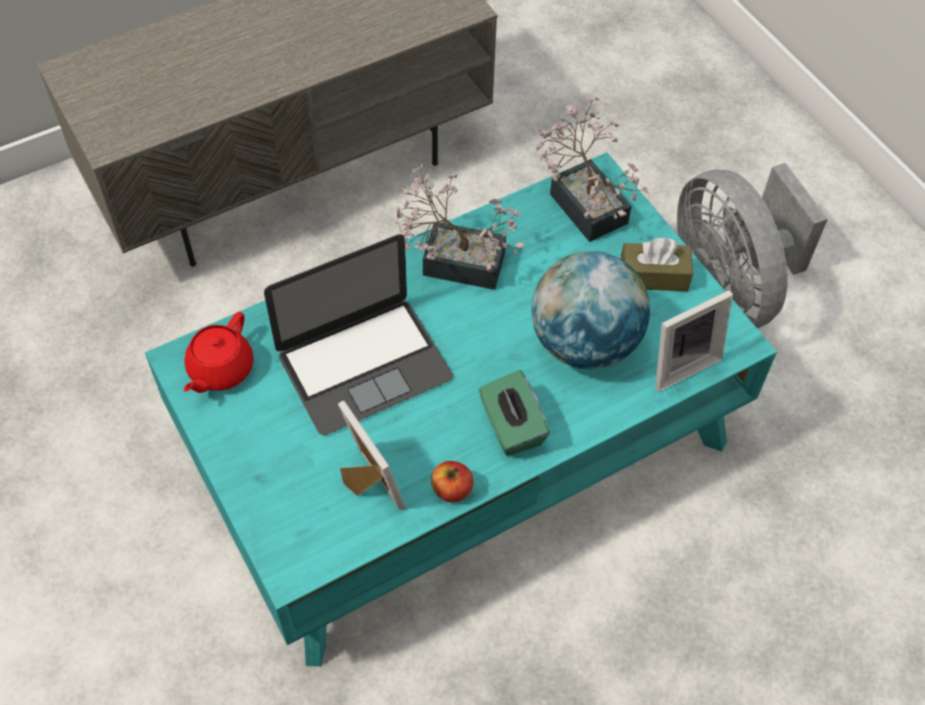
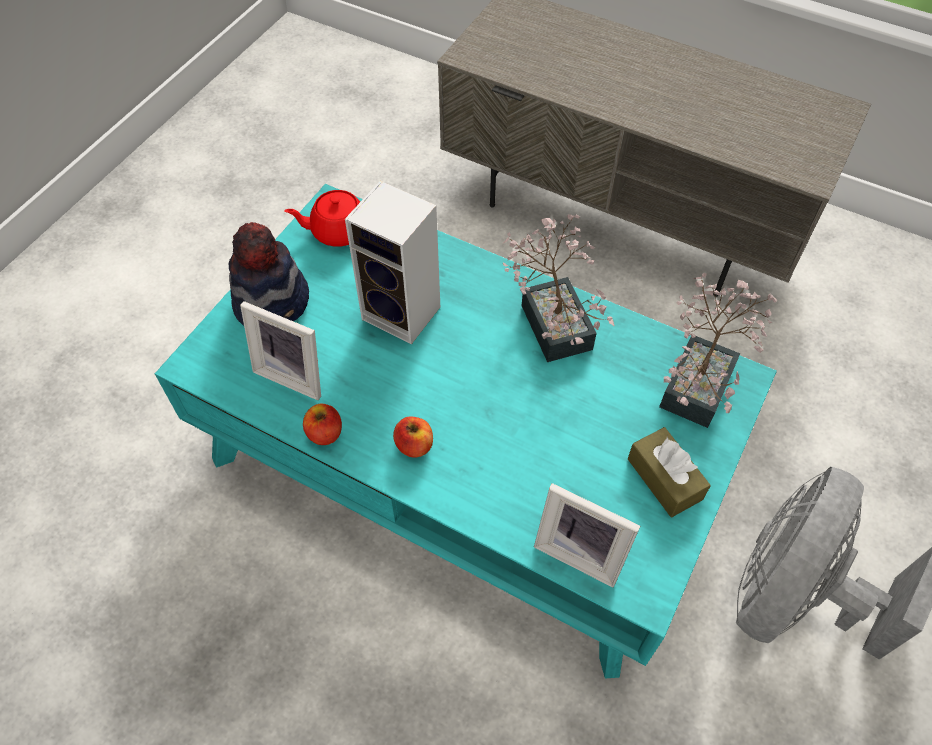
camera: 60 degrees right, 0 degrees up
(266, 466) = (273, 301): none -> hat
(364, 365) = (404, 313): laptop -> speaker
(367, 485) = (294, 373): picture frame -> picture frame turned 90 degrees clockwise
(511, 427) = (414, 445): green tissue box -> apple
(584, 342) = (543, 458): globe -> none

